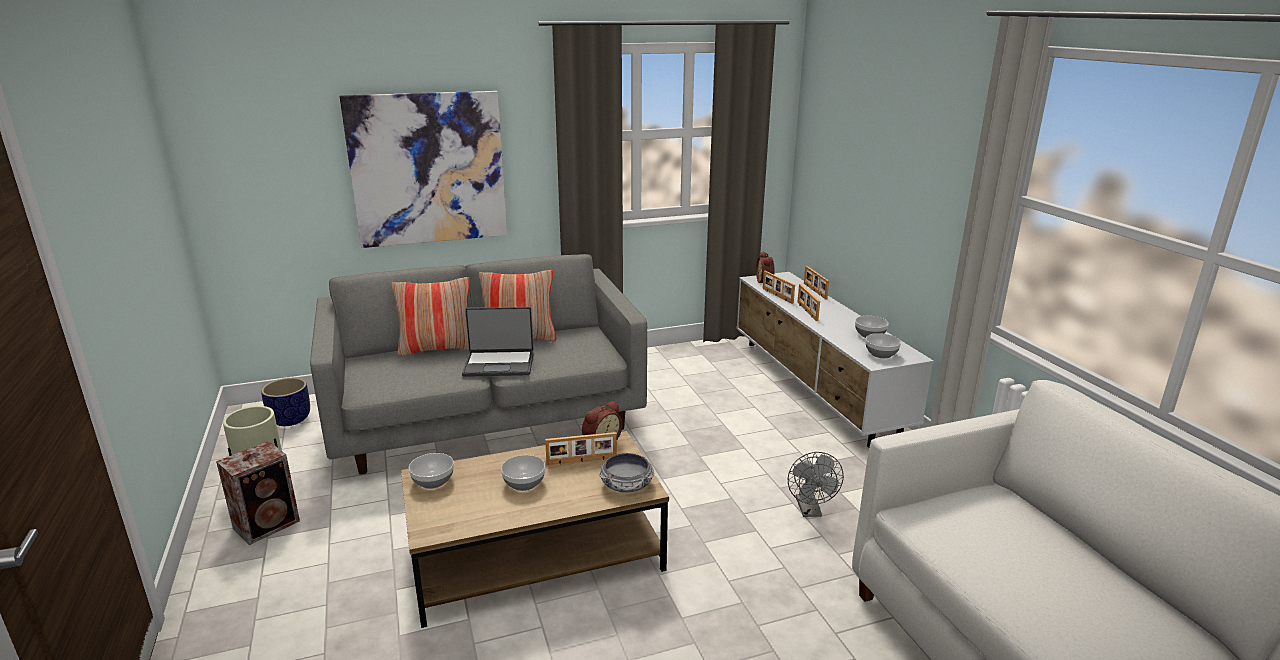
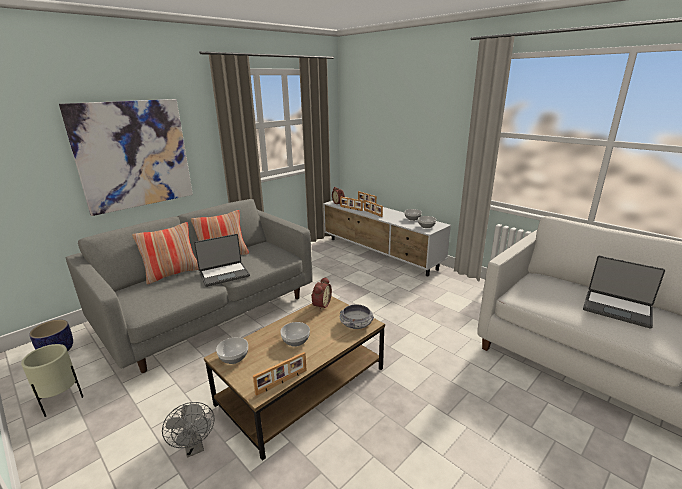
camera: 25 degrees left, 0 degrees up
(269, 524) = (89, 431): speaker -> none
(581, 461) = (319, 318): picture frame -> picture frame (282, 382)
(810, 511) = (426, 314): grey fan -> grey fan (194, 448)
(1074, 589) = (617, 309): none -> laptop

